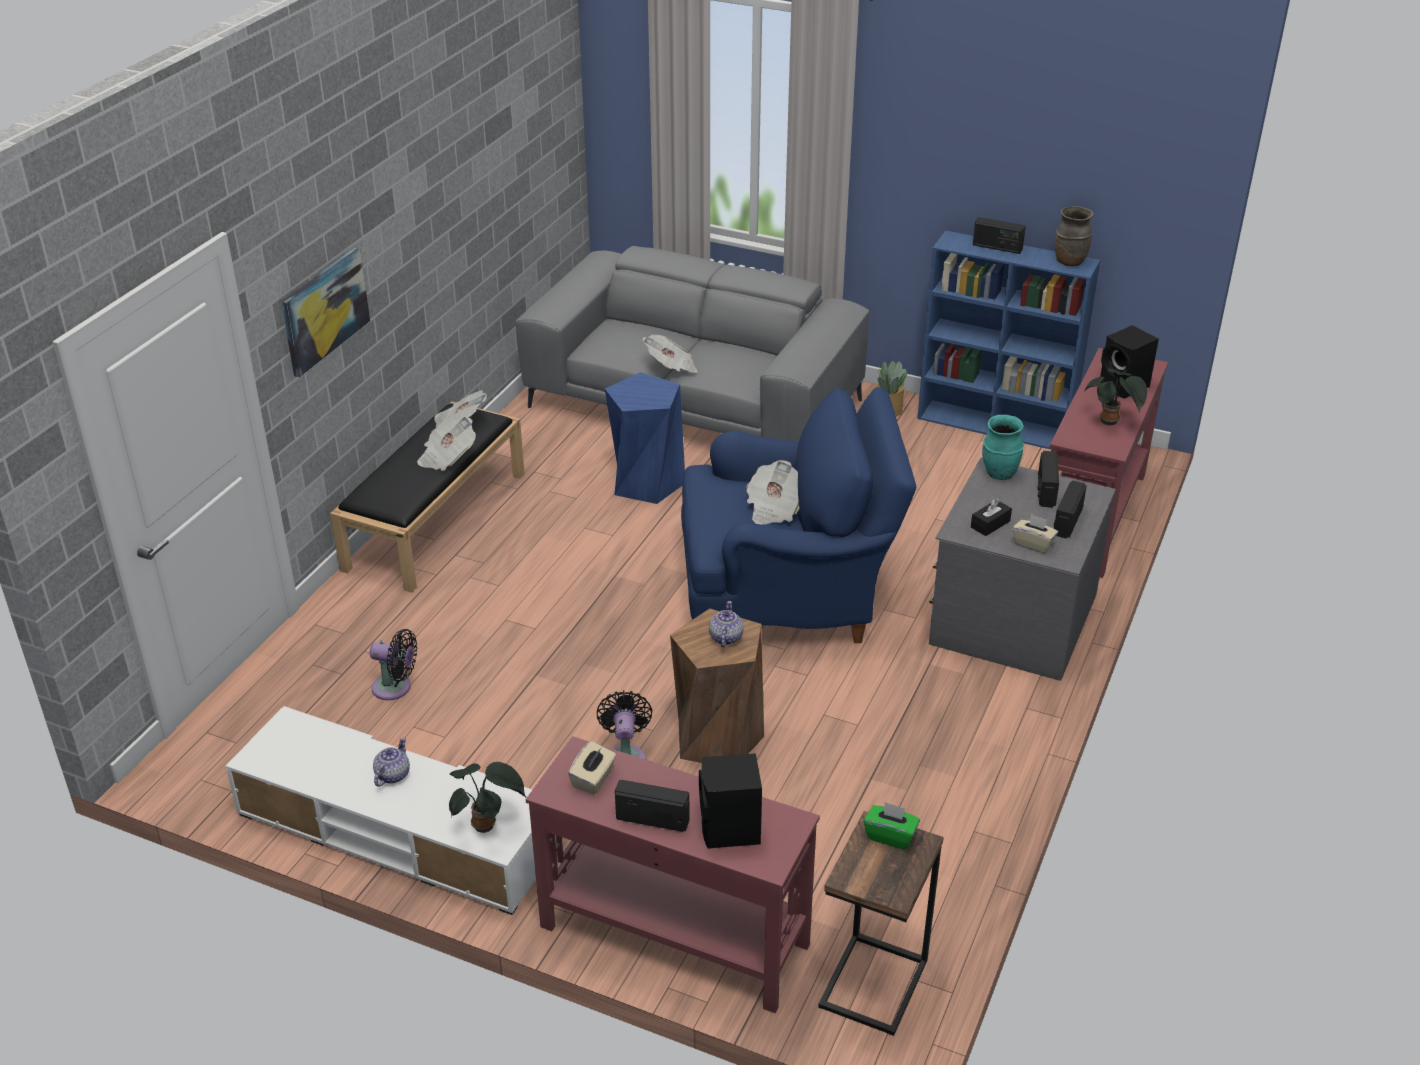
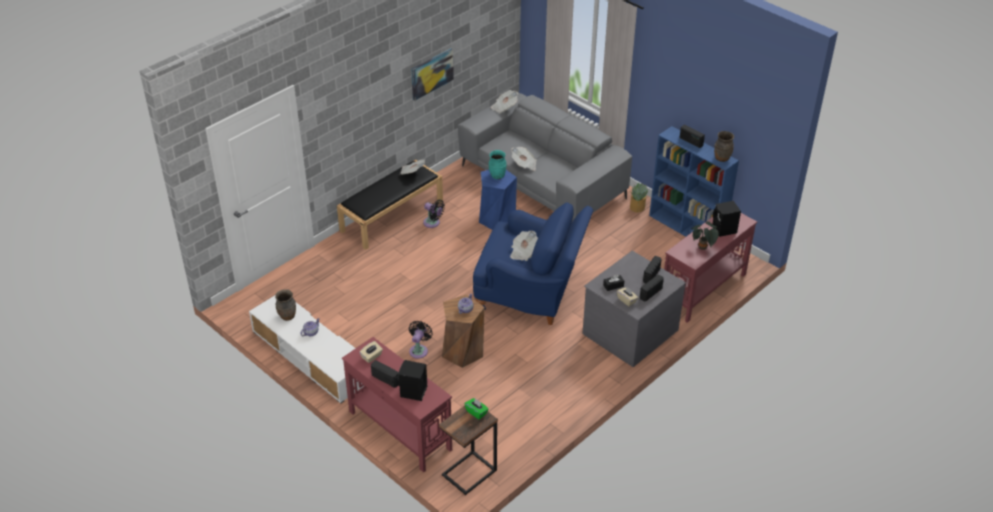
camera: 20 degrees right, 5 degrees up
(322, 755) = (287, 316): none -> brown vase
(324, 311) = (343, 117): picture -> picture (431, 73)
(395, 688) = (338, 293): black fan -> black fan (433, 223)
(447, 457) = (398, 189): newspaper -> newspaper (504, 107)
(487, 825) = (338, 364): potted plant -> none
(999, 473) = (635, 261): turquoise vase -> turquoise vase (497, 176)

